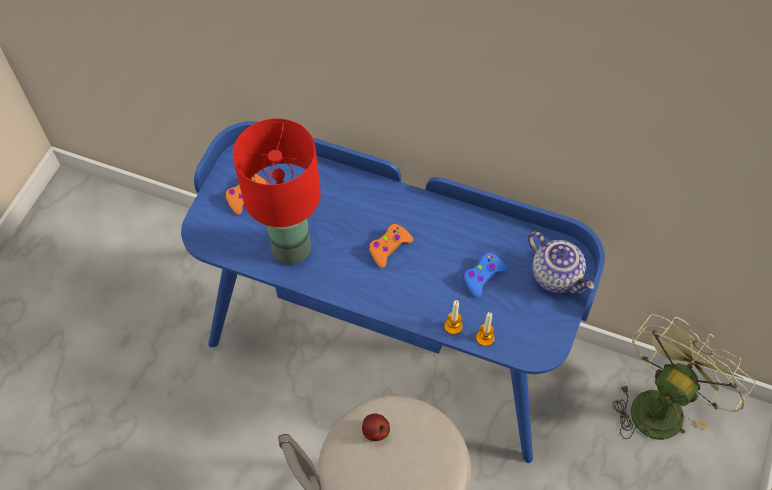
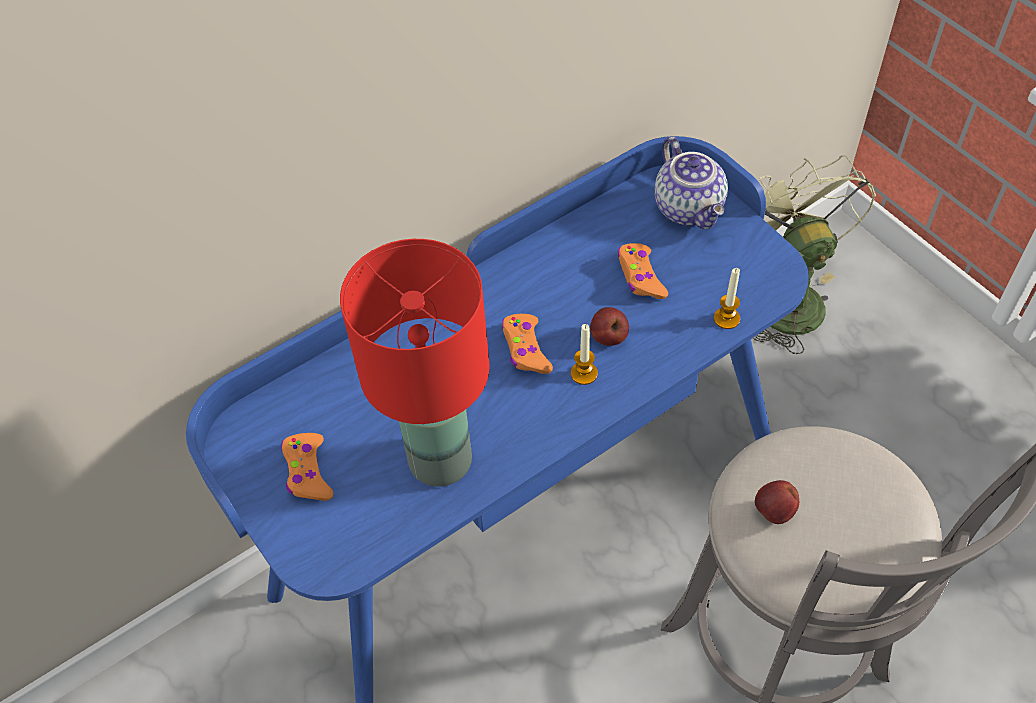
camera: 55 degrees left, 5 degrees down
(426, 283) = (608, 338): none -> apple
(453, 326) = (689, 341): candle -> candle (584, 373)
(483, 277) = (640, 277): blue game controller -> orange game controller
(557, 276) = (690, 209): teapot -> teapot turned 75 degrees clockwise

